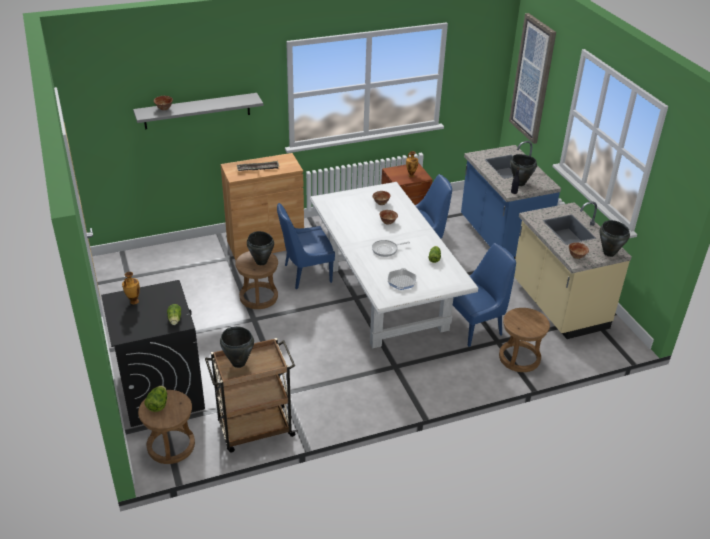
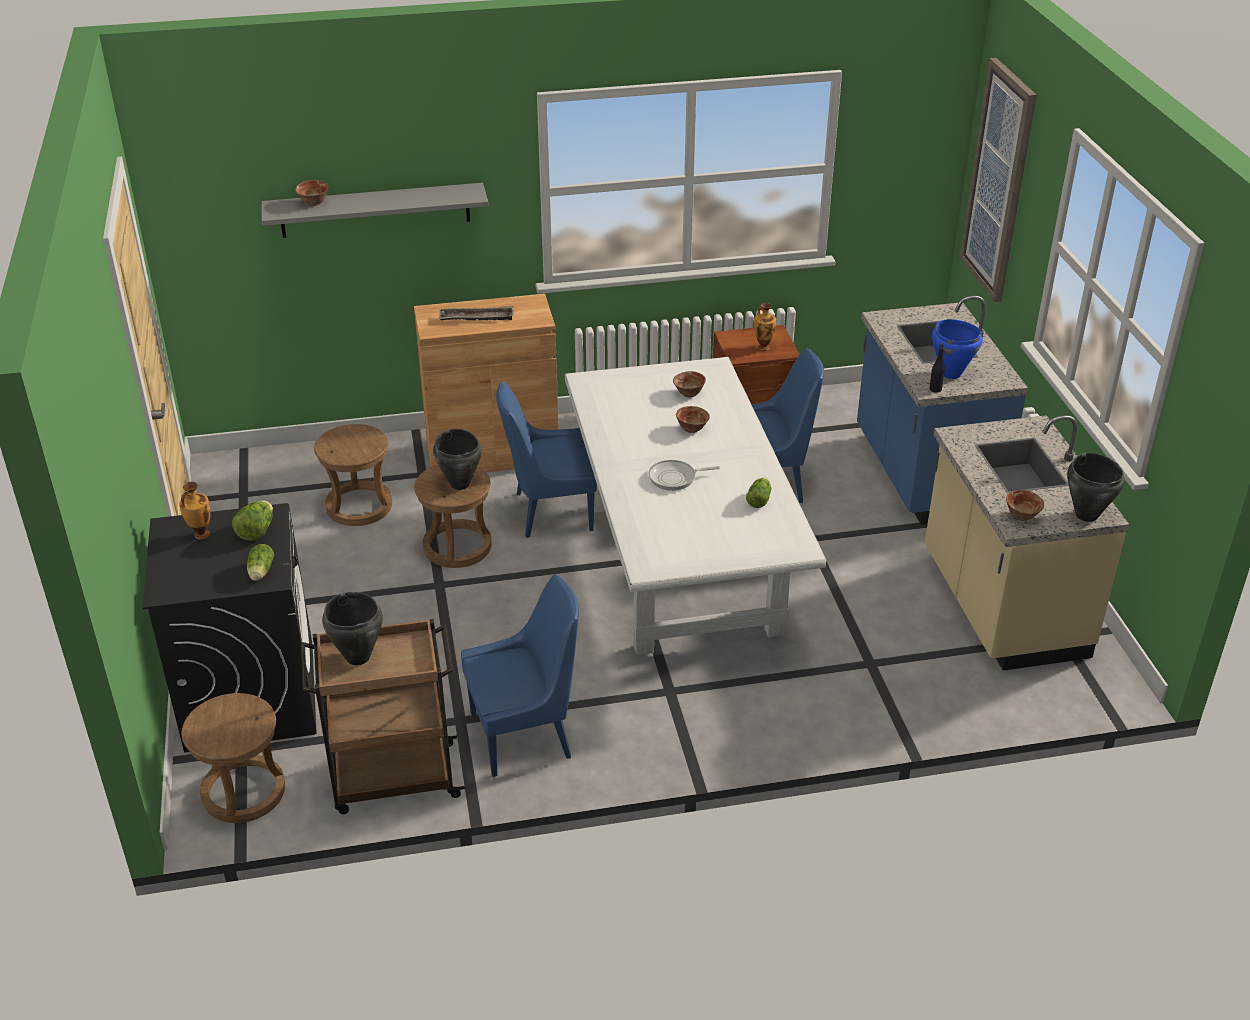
camera: 10 degrees right, 0 degrees up
(158, 405) = (218, 717): lettuce -> lettuce (256, 531)
(401, 282) = (687, 538): frying pan -> none
(475, 327) = (834, 632): blue chair -> blue chair (525, 735)
(519, 183) = (951, 373): black cooking pot -> blue cooking pot
(519, 358) = (903, 696): brown stool -> brown stool (359, 506)

